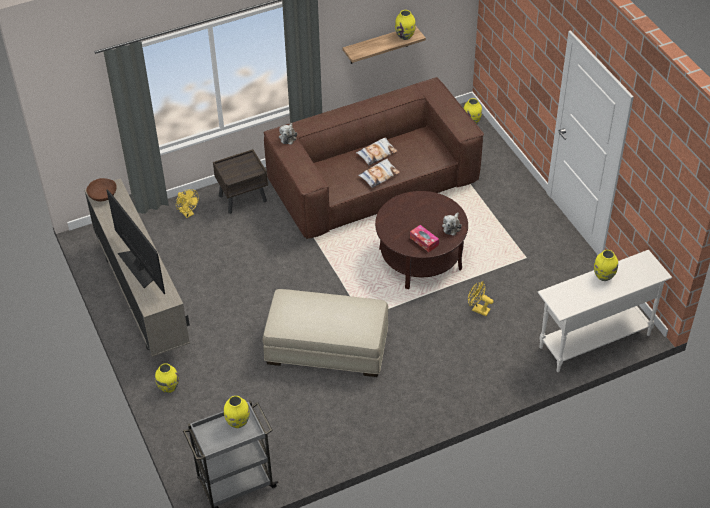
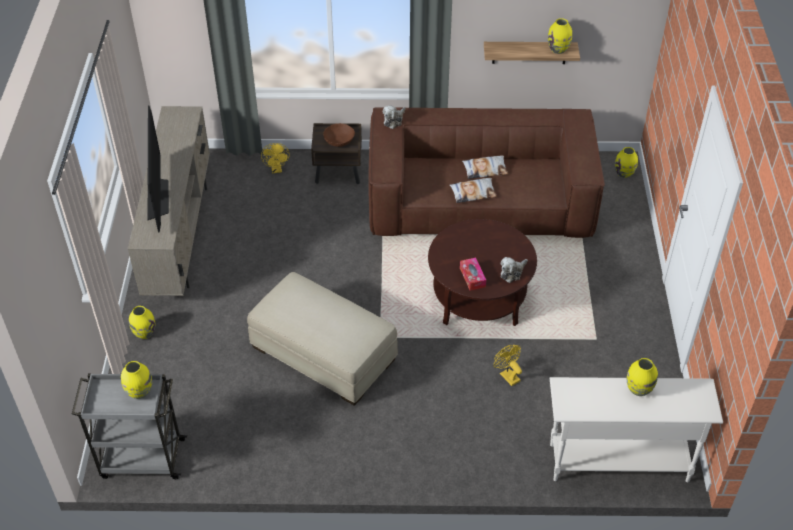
camera: 25 degrees right, 0 degrees up
(102, 195) = (174, 117): brown bowl -> brown bowl (339, 141)

